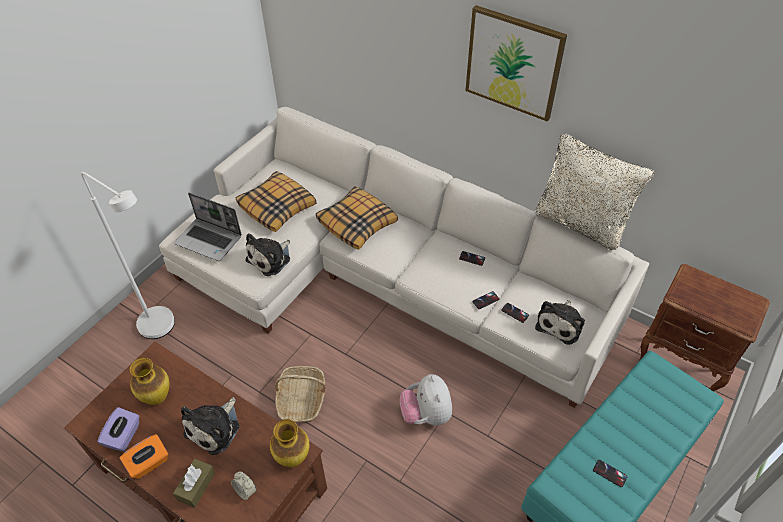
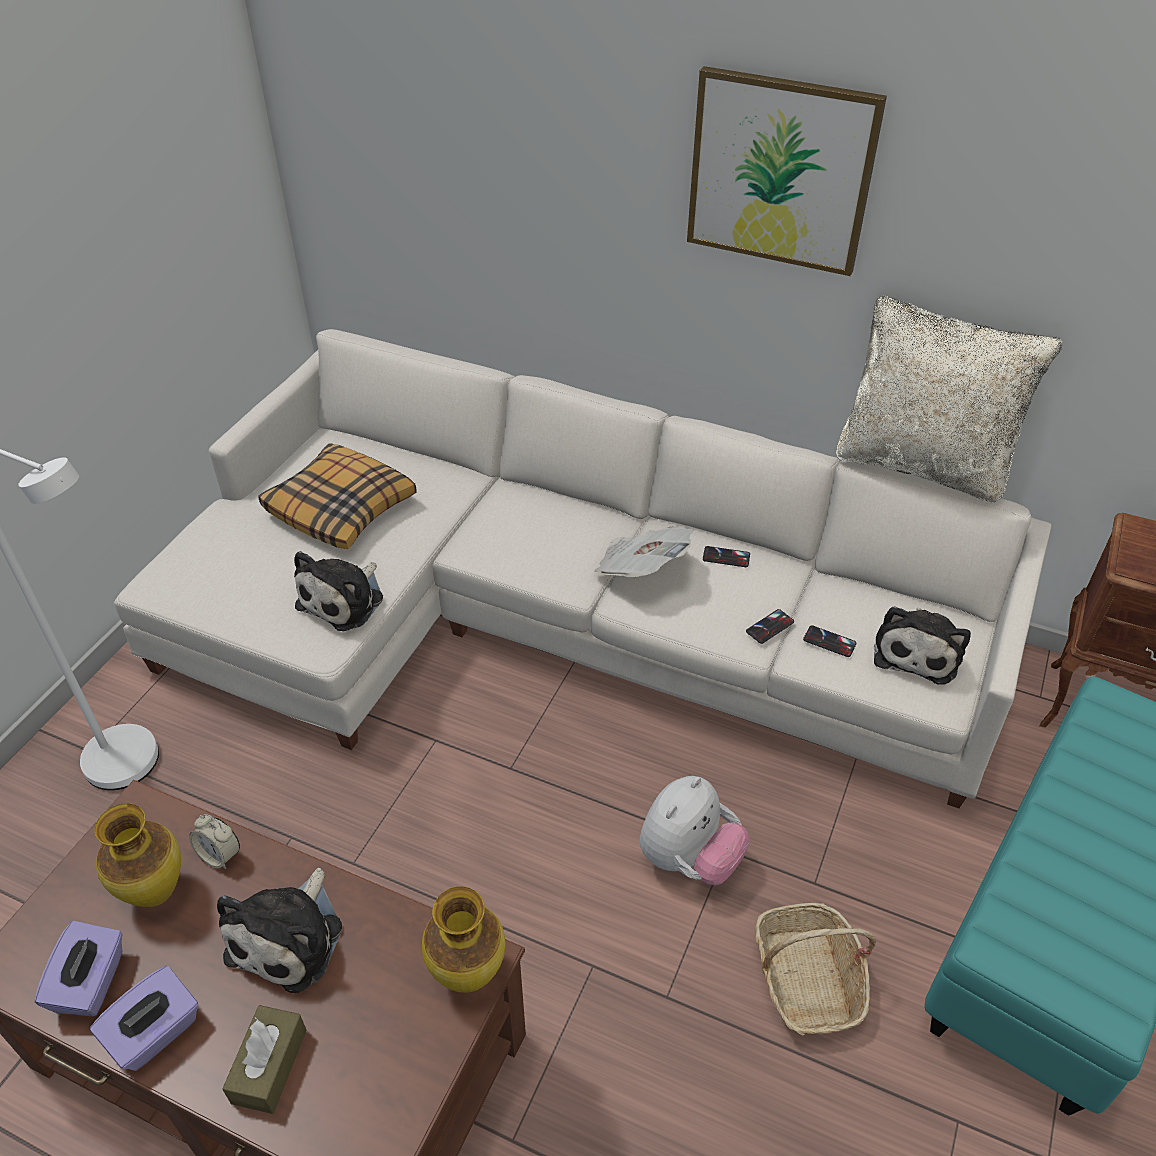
camera: 10 degrees left, 5 degrees down
(149, 463) = (156, 1033): orange tissue box -> purple tissue box
(209, 240) = (217, 579): laptop -> none
(245, 491) = (379, 1059): alarm clock -> alarm clock (220, 855)
(302, 400) = (441, 866): basket -> basket (807, 979)
(357, 223) = (499, 521): pillow -> none
(425, 260) = (641, 569): none -> newspaper
(426, 414) = (689, 859): plush toy -> plush toy turned 120 degrees counterclockwise
(609, 473) = (1095, 909): phone -> none

